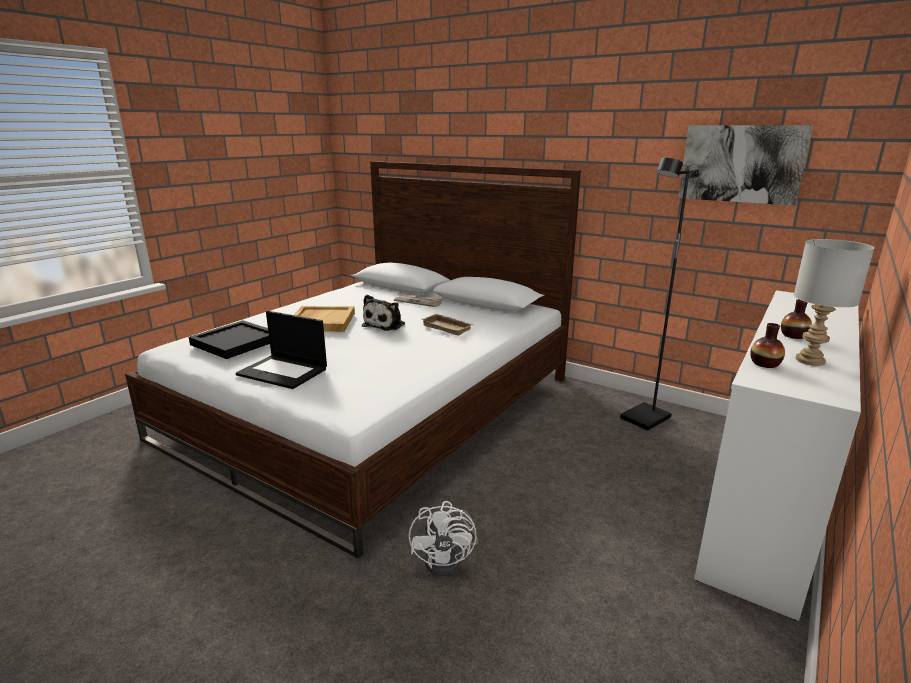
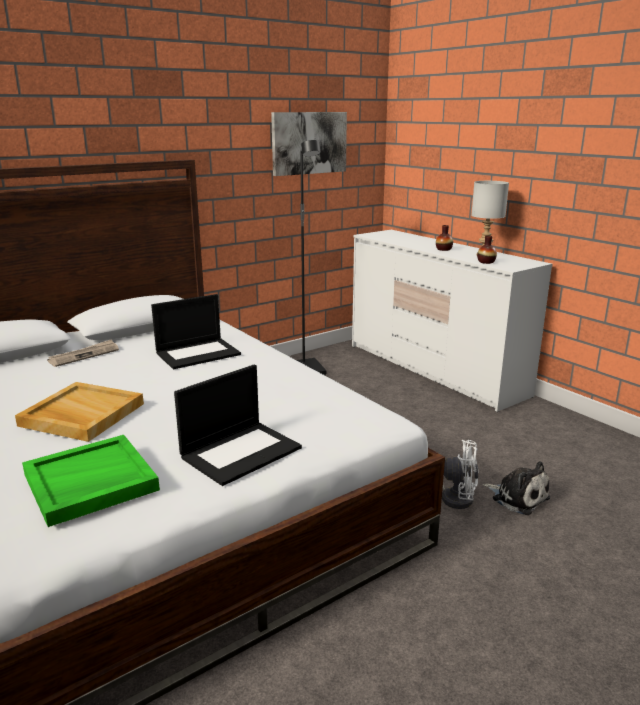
camera: 70 degrees left, 0 degrees up
(234, 342) = (90, 483): black tray -> green tray
(385, 324) = (143, 381): plush toy -> plush toy (517, 497)
(448, 327) = (198, 353): beige tray -> laptop

